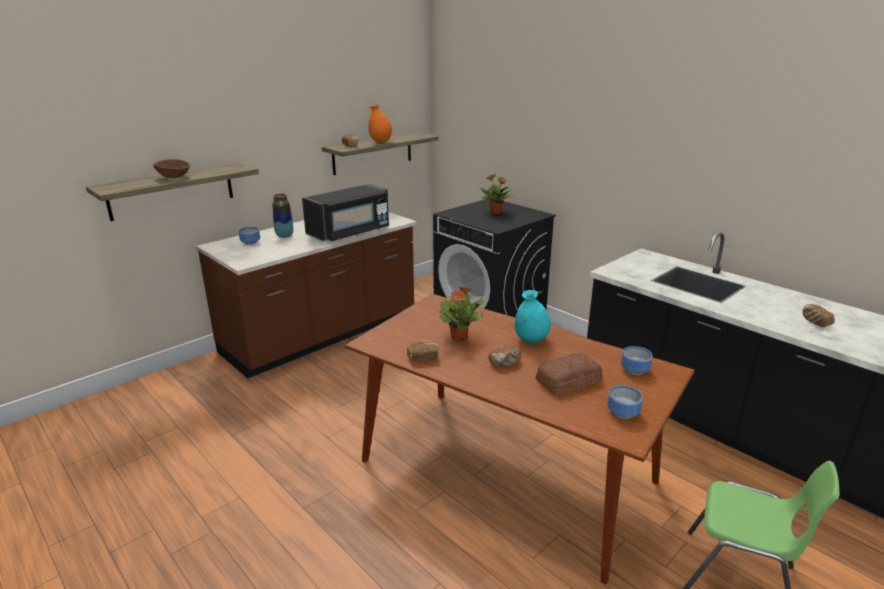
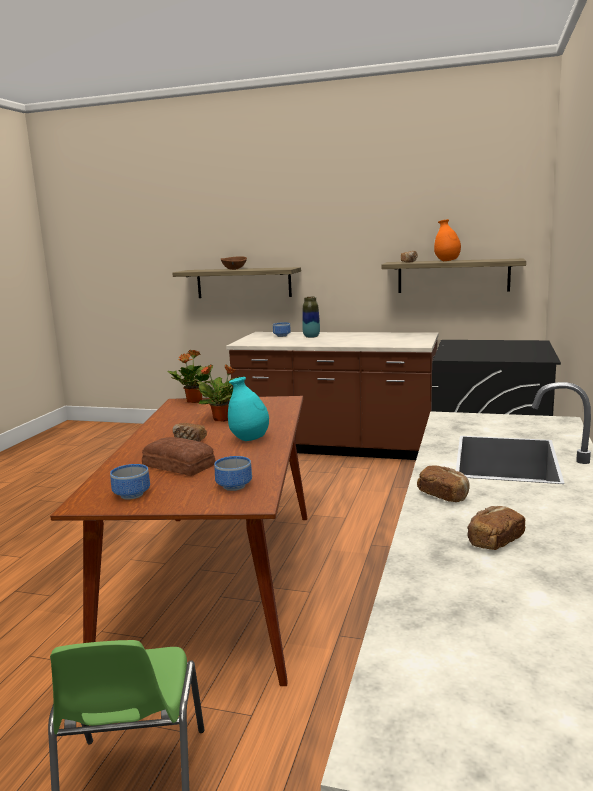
camera: 60 degrees right, 10 degrees down
(349, 232) = (355, 343): black microwave -> none
(423, 358) = (169, 418): bread -> bread (443, 495)
(496, 212) = (499, 349): potted plant -> potted plant (194, 401)

